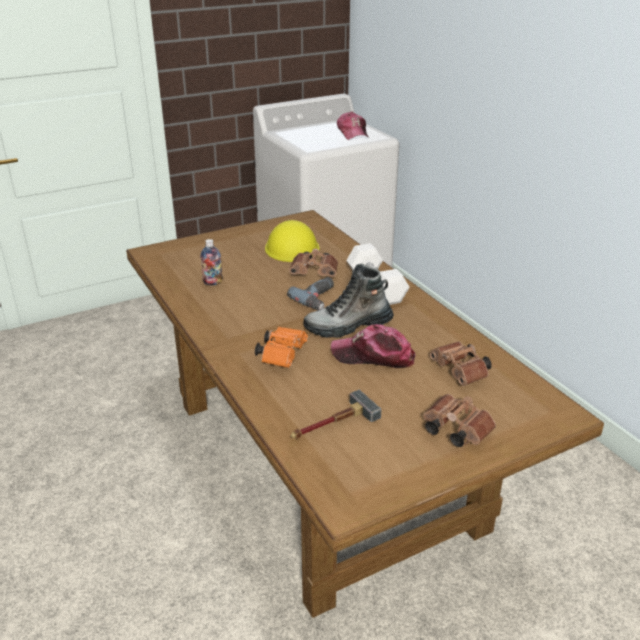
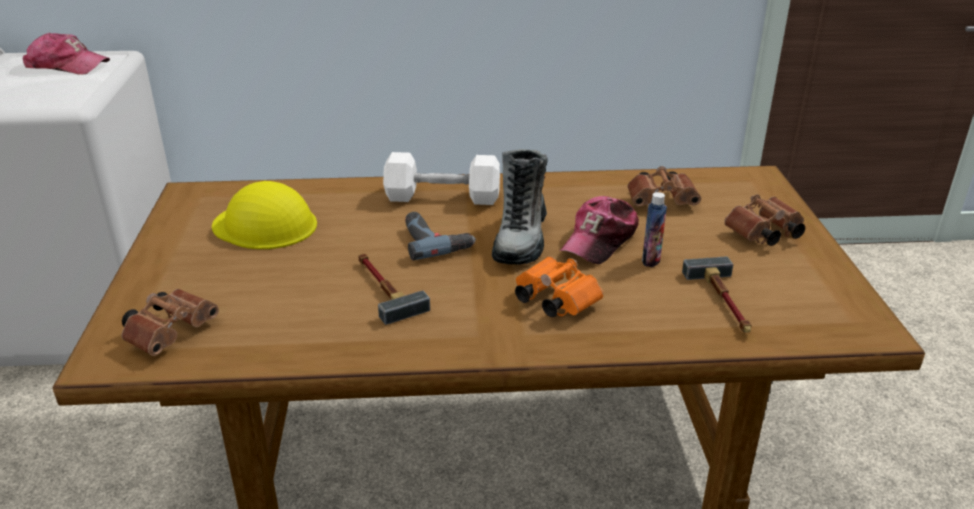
camera: 65 degrees left, 0 degrees up
(212, 283) = (298, 315): bottle -> bottle (651, 260)
(254, 298) = (383, 288): none -> hammer
(315, 273) = (363, 226): brown binoculars -> brown binoculars (172, 332)

